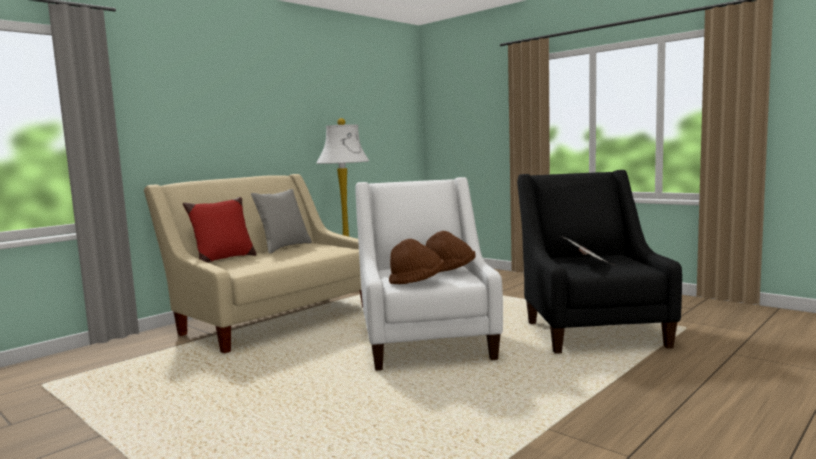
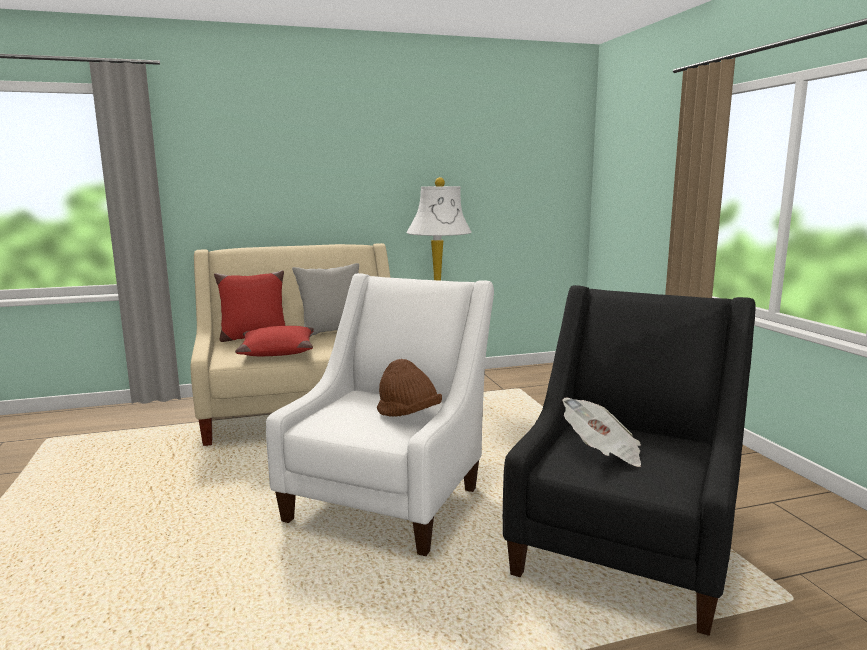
camera: 30 degrees right, 5 degrees up
(269, 261) = (276, 351): none -> red pillow
(417, 282) = (337, 425): brown hat -> none

